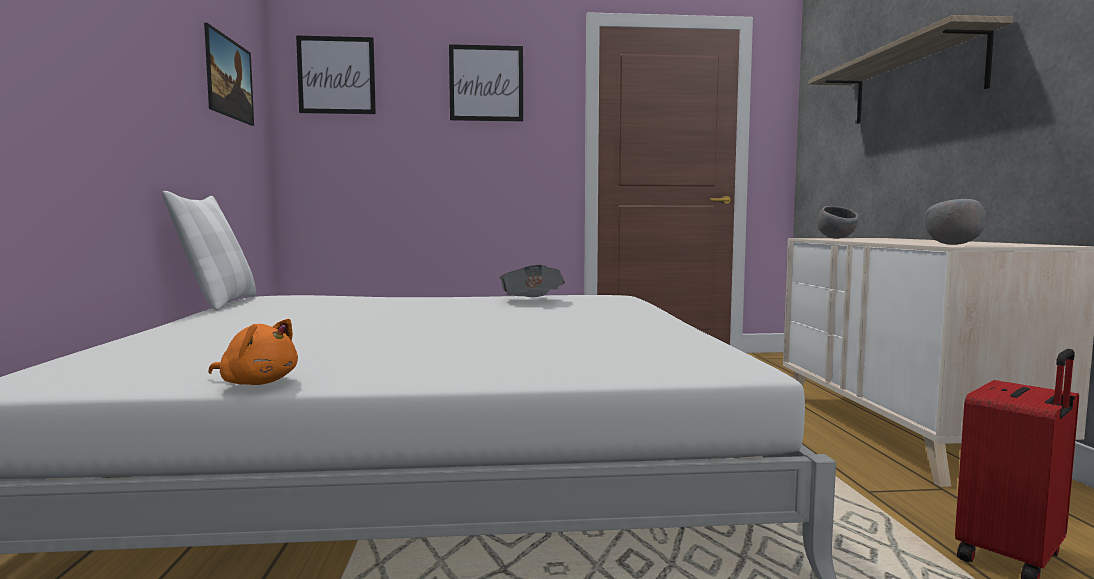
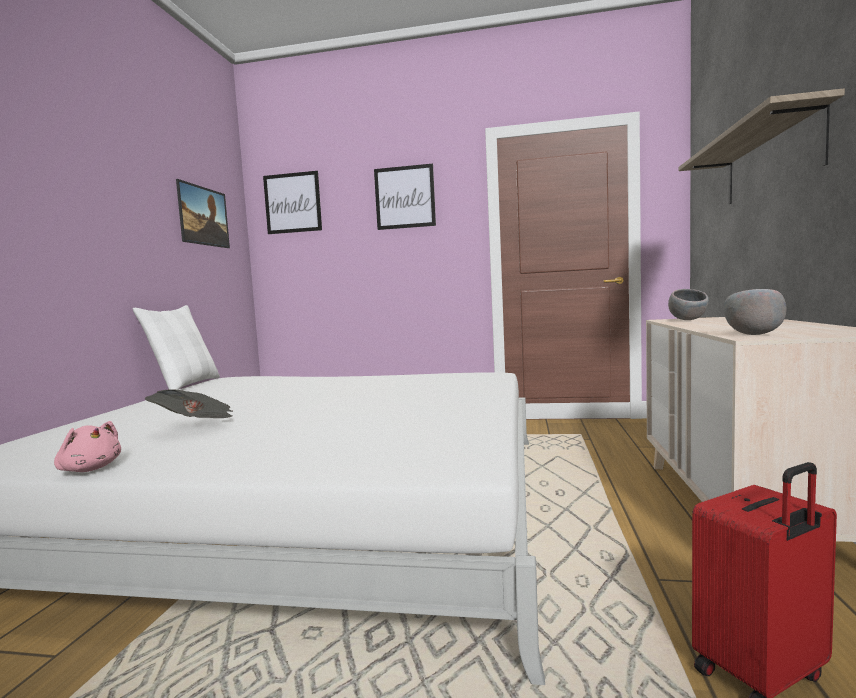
camera: 15 degrees right, 0 degrees up
(257, 383) = (90, 469): orange plush toy -> pink plush toy
(532, 301) = (414, 381): newspaper -> newspaper (197, 427)

